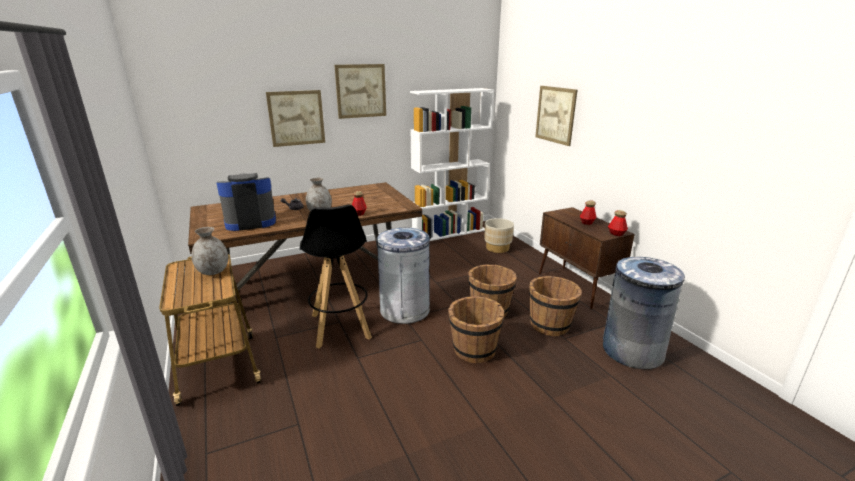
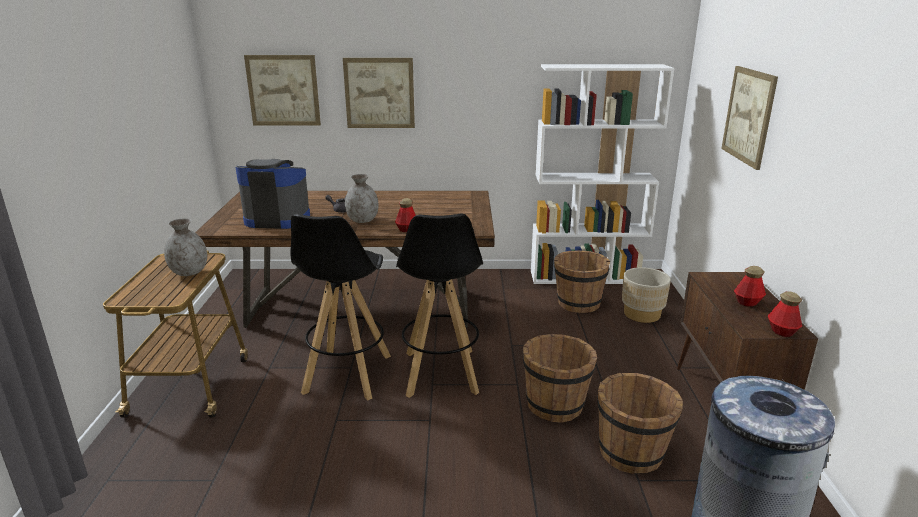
camera: 25 degrees right, 0 degrees up
(361, 91) = (469, 61): picture -> picture (283, 90)
(405, 310) = (440, 373): grey trash can -> black stool
(474, 350) = (487, 456): brown bucket -> brown bucket (578, 303)

